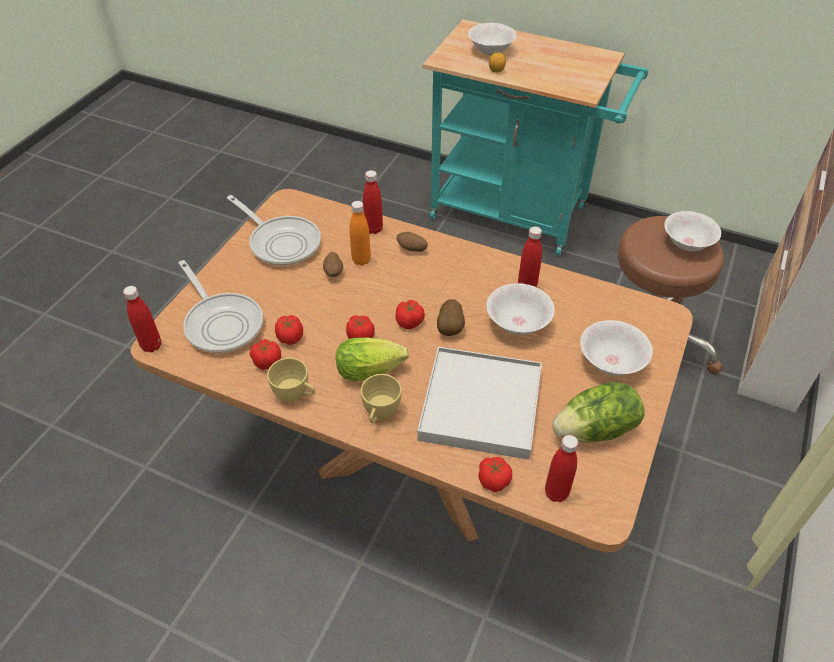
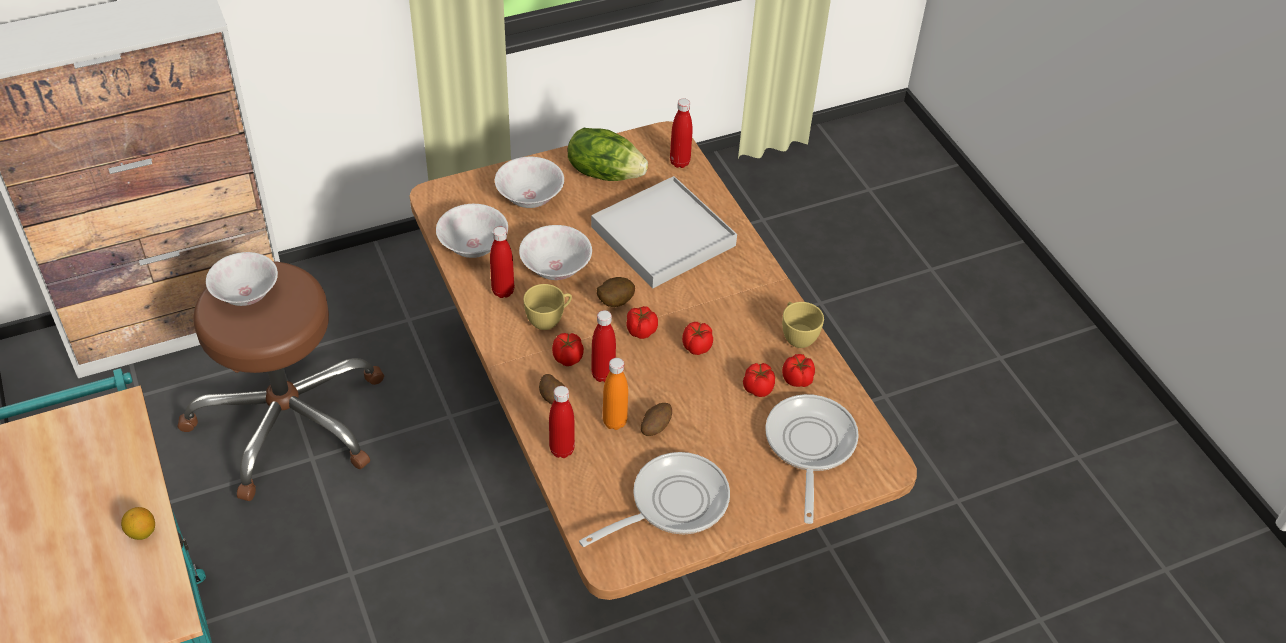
camera: 140 degrees left, 0 degrees up
(151, 346) = (892, 468): red bottle -> red bottle (603, 375)
(281, 242) = (672, 503): frying pan -> frying pan turned 60 degrees clockwise
(373, 370) = (715, 313): lettuce -> none
(380, 414) = (744, 279): yellow cup -> yellow cup (549, 320)
(490, 51) = (82, 581): white bowl -> white bowl (474, 247)
(493, 480) = (711, 193): tomato -> tomato (567, 358)

